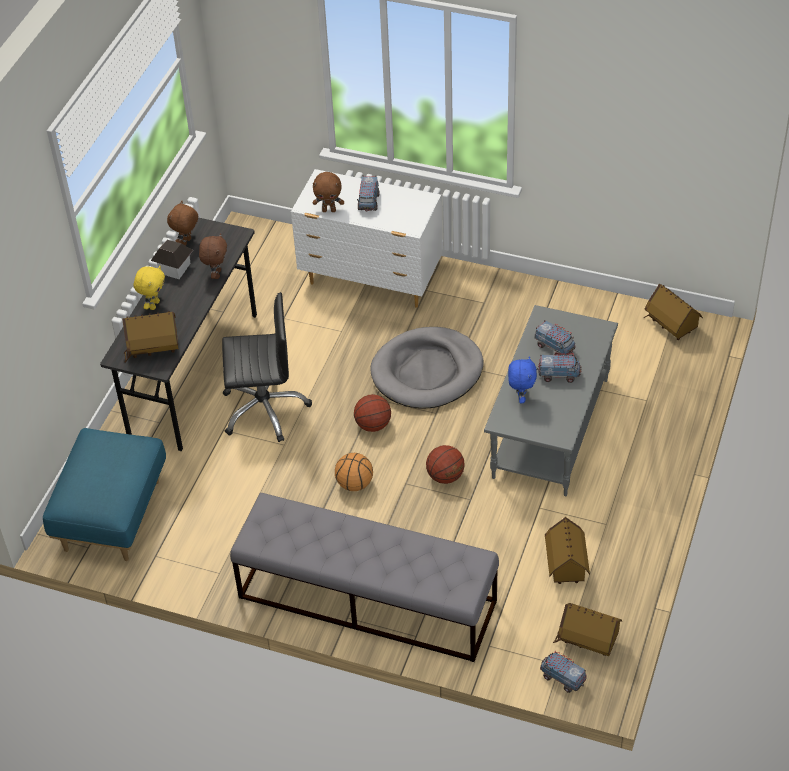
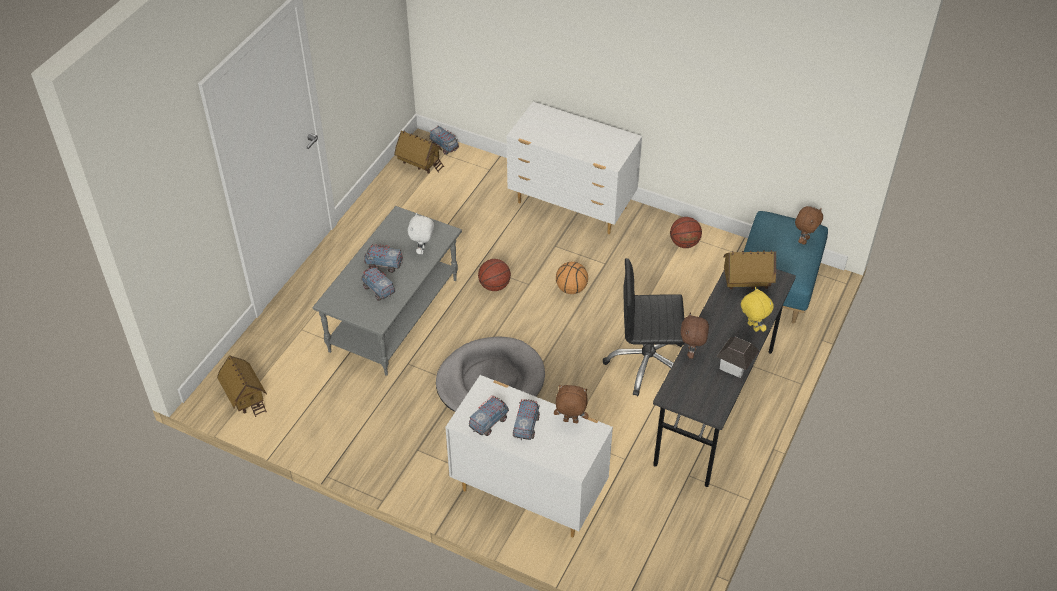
camera: 175 degrees left, 0 degrees up
(154, 305) = (752, 327): yellow plush toy -> yellow plush toy turned 120 degrees clockwise
(187, 242) = (724, 394): brown plush toy -> brown plush toy (804, 240)
(366, 599) = (572, 206): grey bench -> white dresser
(373, 425) = (548, 336): basketball -> basketball (684, 243)
(402, 201) = (489, 422): none -> toy truck
(521, 397) = (423, 250): blue plush toy -> white plush toy
(565, 567) = (419, 211): toy house -> none

